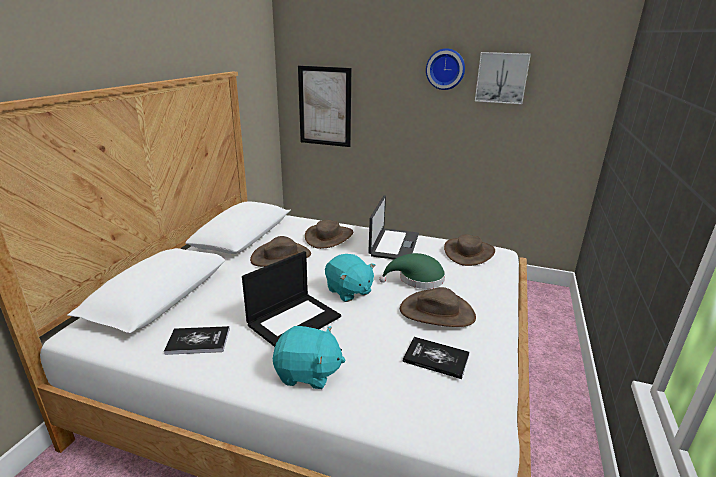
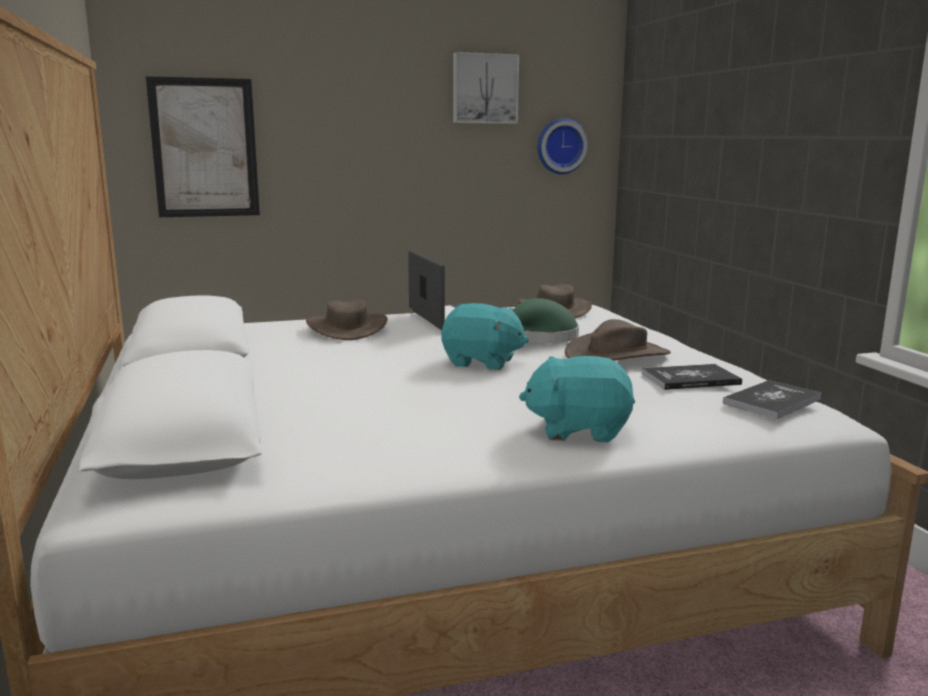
camera: 35 degrees left, 10 degrees down
(198, 341) = (366, 450): book -> book (772, 401)
(281, 257) = (313, 357): brown hat -> none
(294, 320) = (467, 397): laptop -> none
(308, 373) = (578, 430): turquoise plush toy -> turquoise plush toy turned 150 degrees counterclockwise
(445, 69) = (406, 78): wall clock -> wall clock (560, 146)

